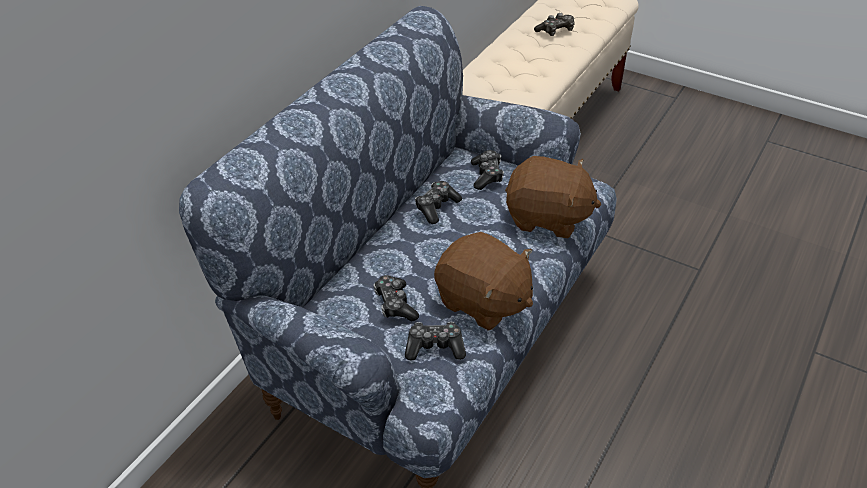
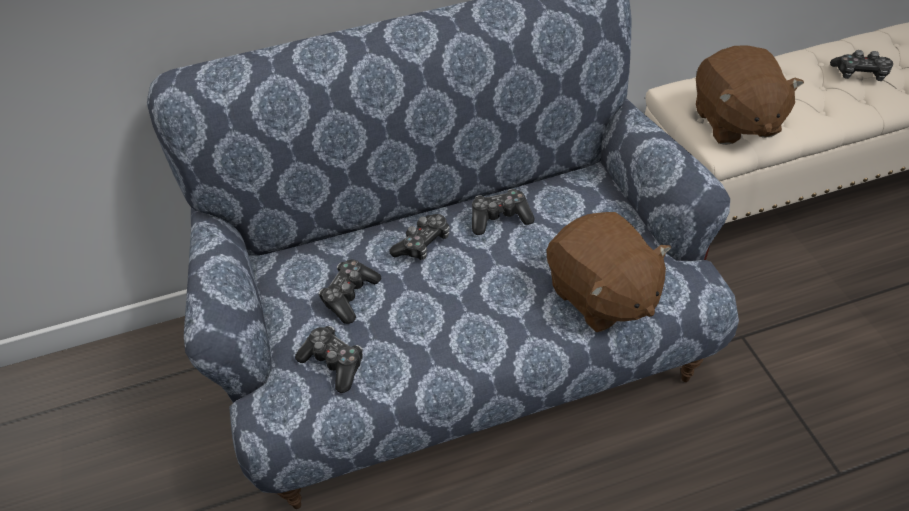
camera: 45 degrees right, 5 degrees up
(483, 302) = (429, 347): brown plush toy -> brown plush toy (735, 122)
(486, 175) = (590, 211): game controller -> game controller (423, 244)

